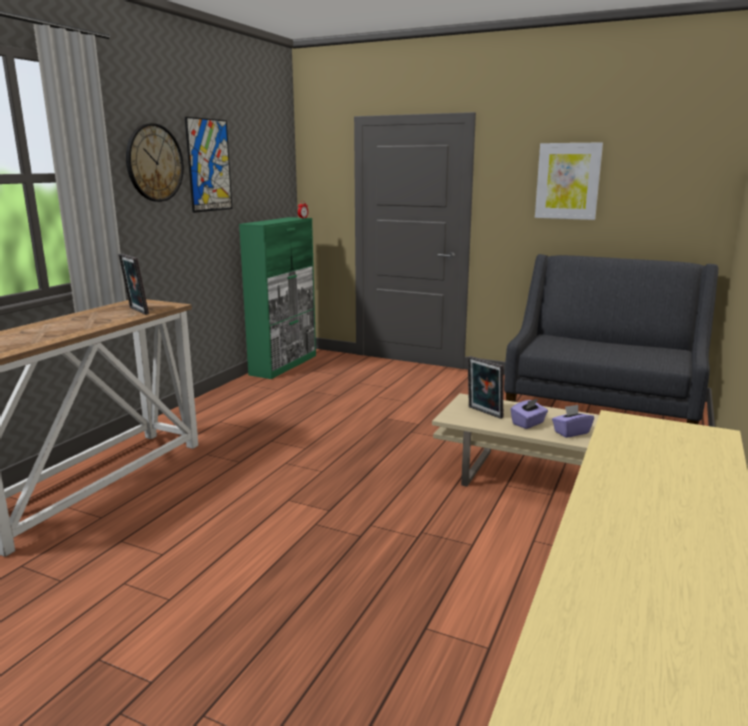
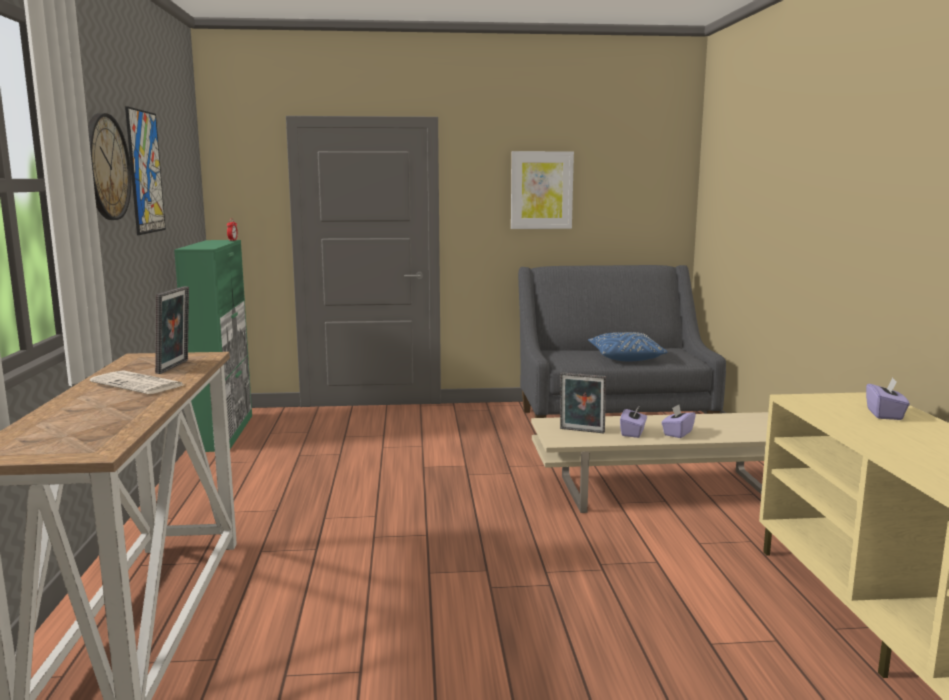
camera: 30 degrees left, 5 degrees down
(91, 320) = (139, 384): none -> newspaper
(136, 311) = (176, 367): picture frame -> picture frame turned 105 degrees counterclockwise
(607, 352) = (625, 358): none -> blue pillow
(686, 455) = (885, 414): none -> purple tissue box

